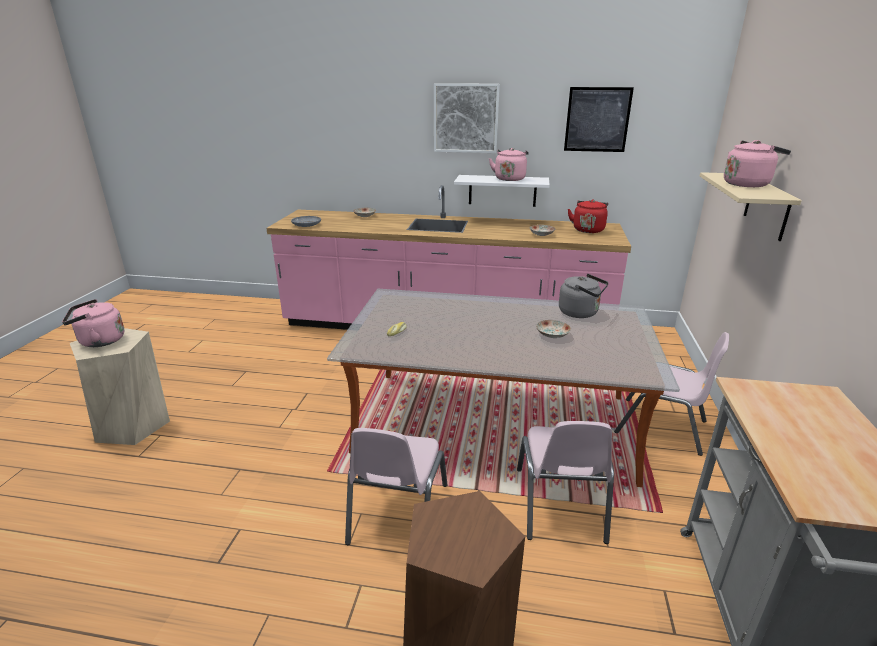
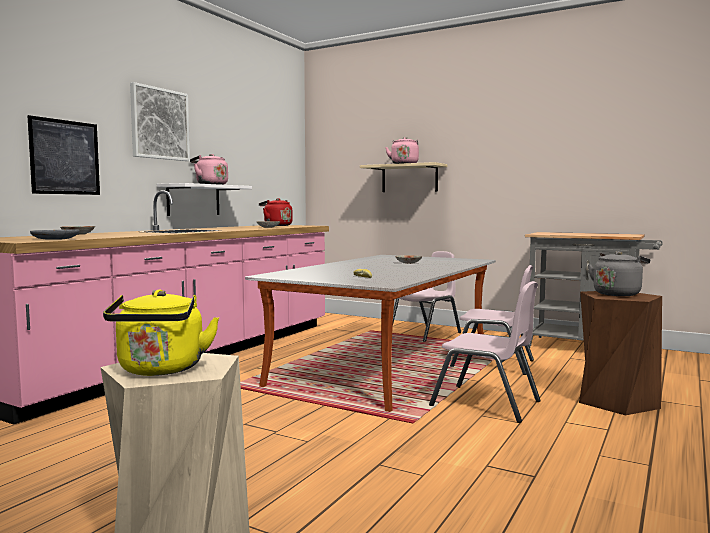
camera: 70 degrees left, 20 degrees down
(99, 341) = (160, 370): pink kettle -> yellow kettle
(581, 313) = (379, 259): grey kettle -> grey kettle (617, 294)
(597, 120) = (249, 137): picture -> picture (65, 157)

